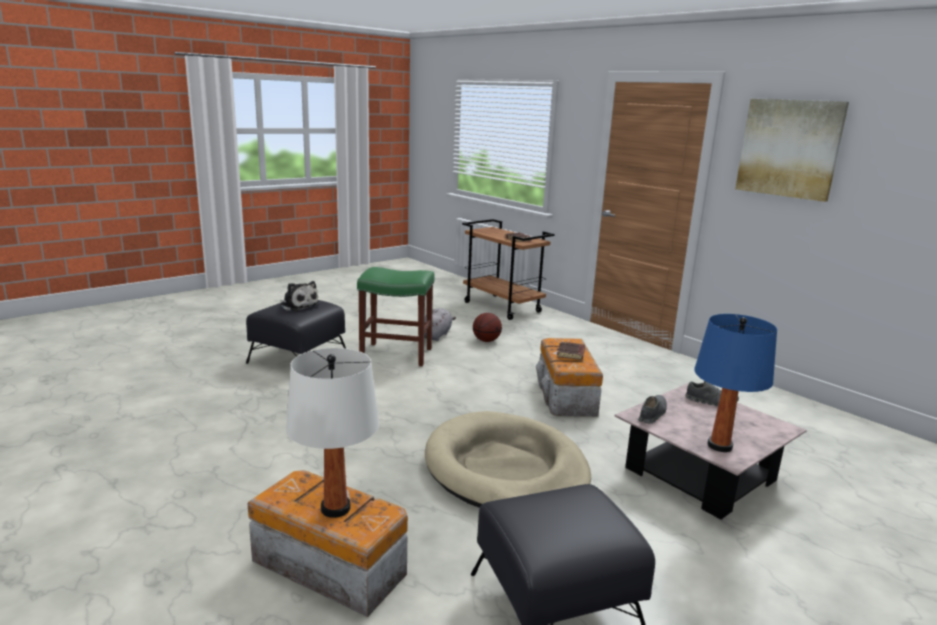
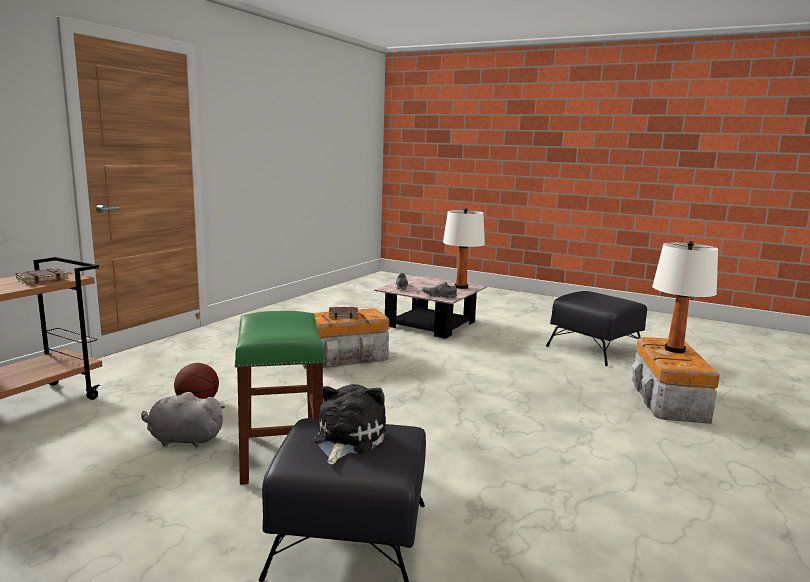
camera: 110 degrees left, 5 degrees down
(506, 469) = (492, 367): beige dog bed -> none
(719, 446) = (461, 287): blue table lamp -> white table lamp
(789, 148) = (250, 117): picture -> none

